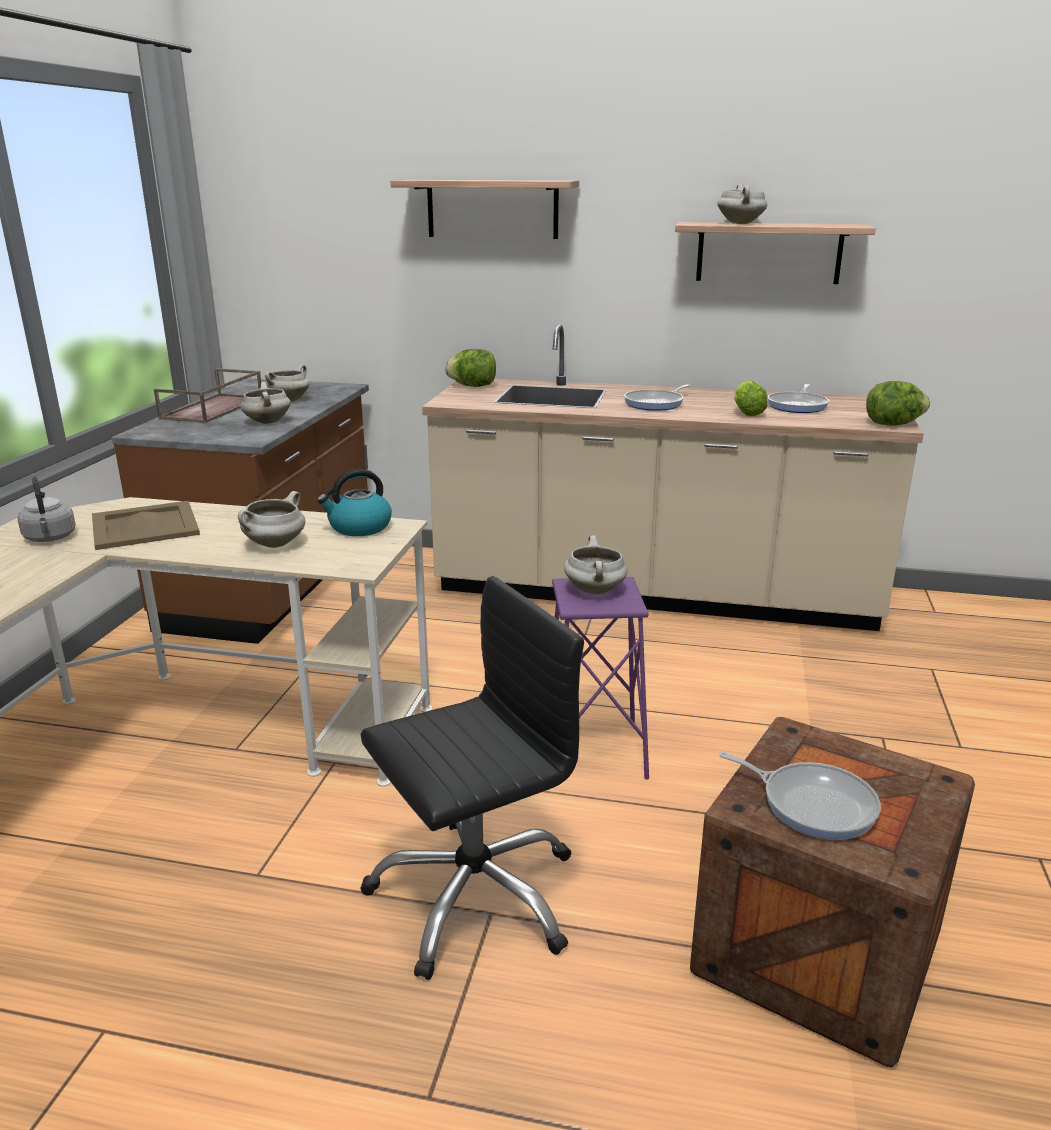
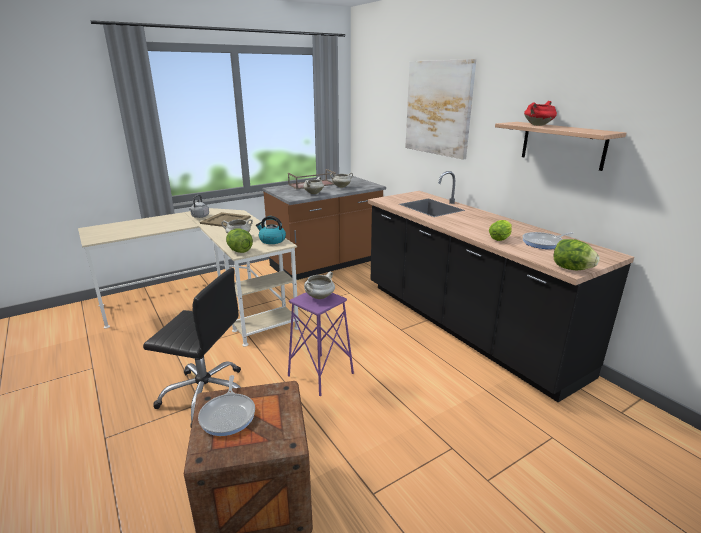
camera: 45 degrees right, 0 degrees up
(473, 386) = (410, 195): lettuce -> lettuce (239, 251)
(492, 209) = (438, 108): shelf -> picture
(653, 593) = (463, 327): beige counter -> black counter
(656, 403) = (468, 222): frying pan -> none
(741, 223) = (538, 125): white cooking pot -> red cooking pot

